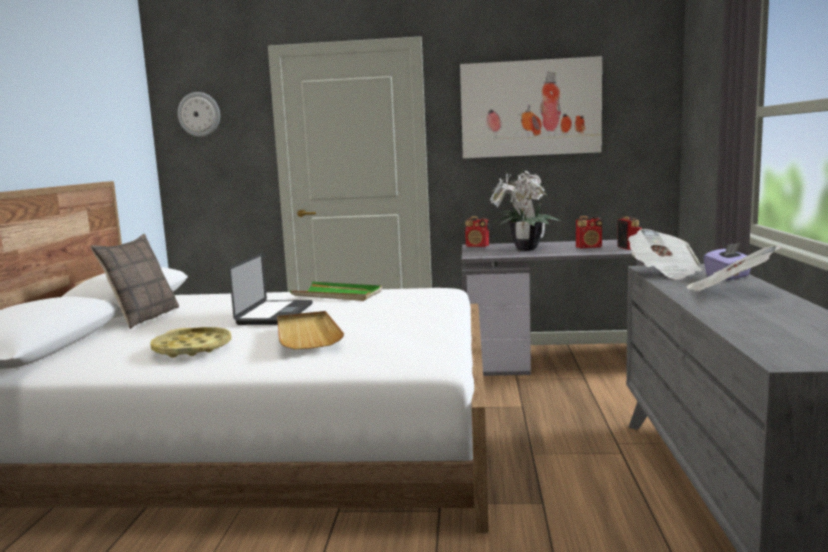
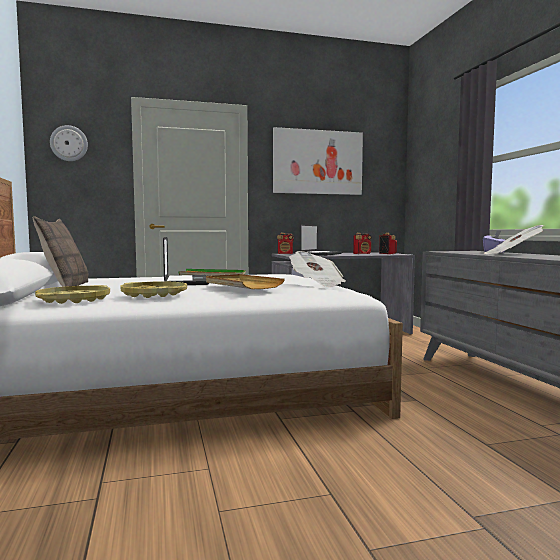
camera: 20 degrees left, 5 degrees down
(104, 355) = (74, 300): none -> yellow tray
(524, 249) = (321, 254): potted plant -> laptop
(664, 273) = (453, 252): newspaper -> newspaper (317, 284)

